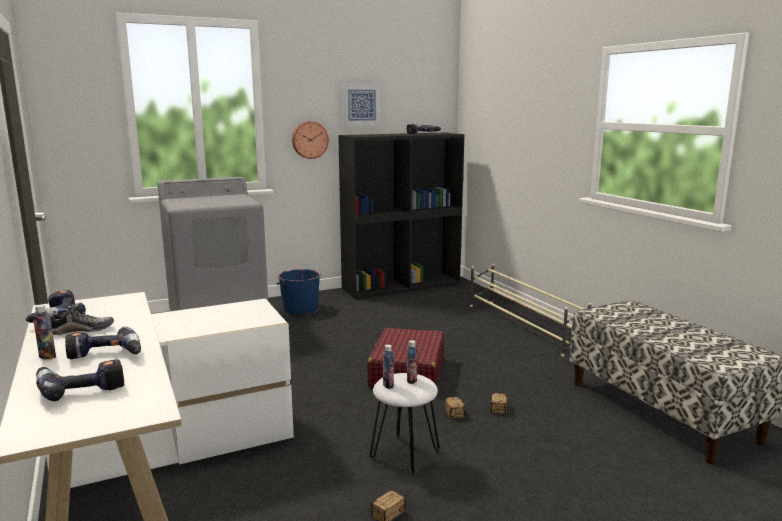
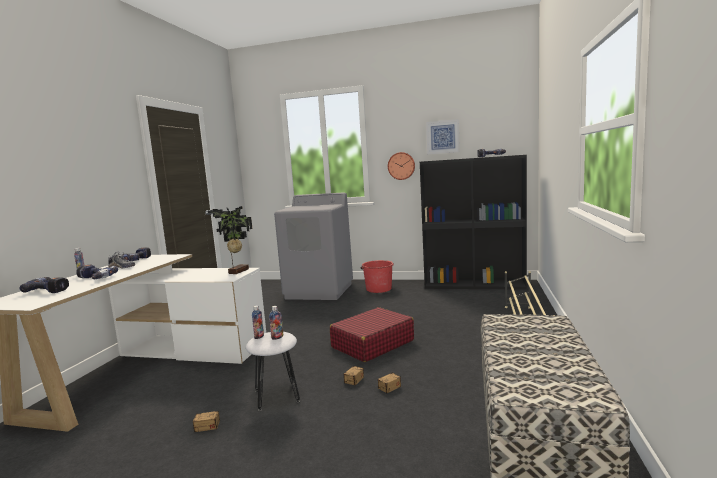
camera: 40 degrees right, 5 degrees down
(248, 308) = (237, 271): none -> potted plant
(300, 308) = (378, 289): blue bucket -> red bucket

